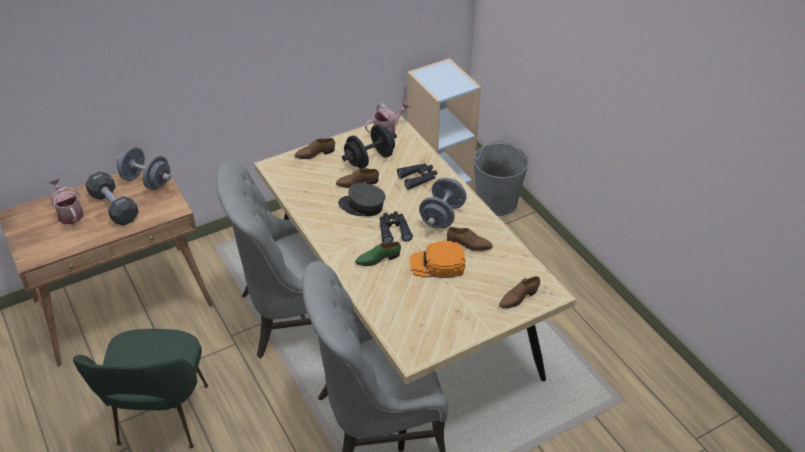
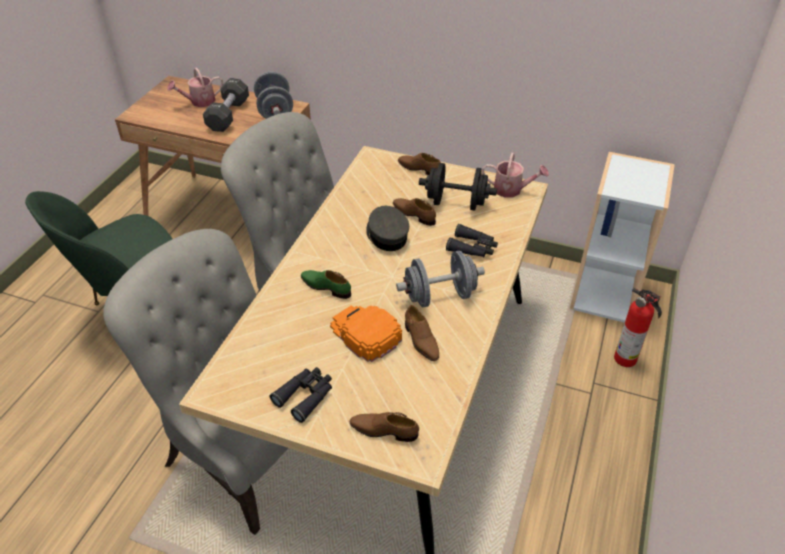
camera: 50 degrees right, 0 degrees up
(69, 213) = (199, 102): watering can -> watering can turned 135 degrees counterclockwise
(393, 230) = (378, 274): black binoculars -> black binoculars (306, 396)
(496, 201) = (626, 359): grey bucket -> fire extinguisher

